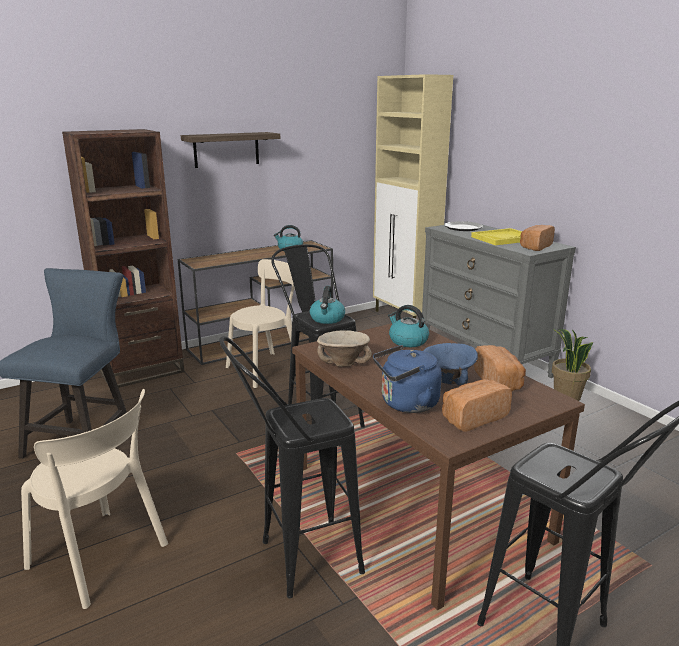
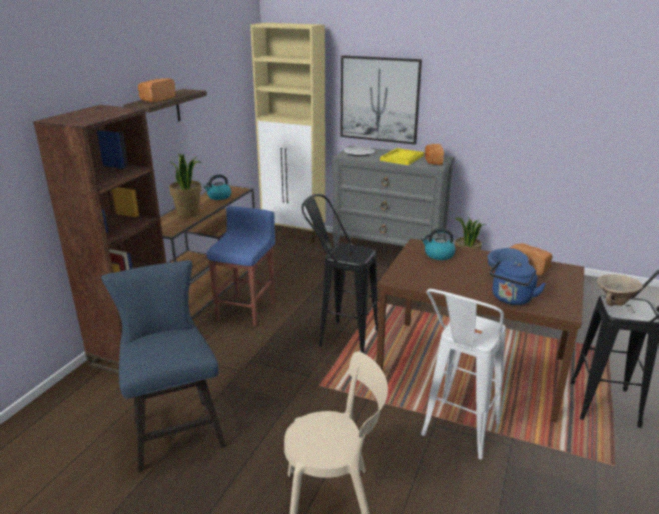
camera: 35 degrees left, 5 degrees up
(241, 255) = (189, 213): none -> potted plant
(268, 368) = (246, 310): beige chair -> blue stool
(295, 562) = (456, 437): black stool -> white stool
(327, 319) = (356, 253): kettle -> none
(343, 363) = (431, 284): beige bowl -> beige bowl (614, 301)
(472, 417) = (553, 294): bread -> bread (157, 99)
(501, 166) = (379, 99): none -> picture

